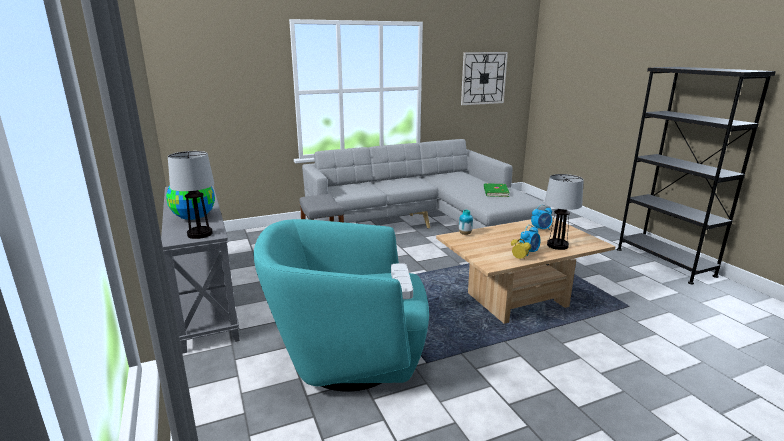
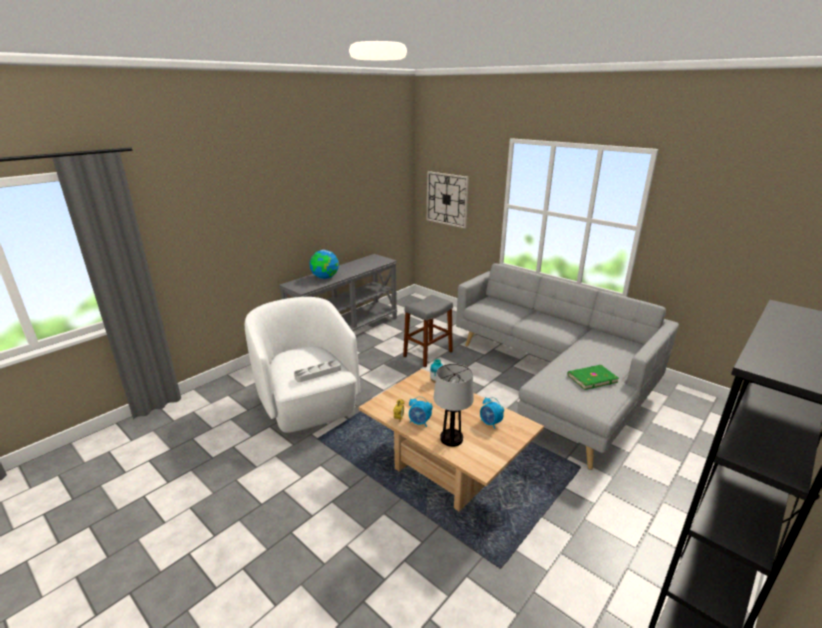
camera: 65 degrees right, 5 degrees up
(199, 234) = (300, 286): table lamp -> none
(348, 358) = (308, 404): turquoise armchair -> white armchair
(483, 78) = (750, 237): wall clock -> wall clock (447, 199)

